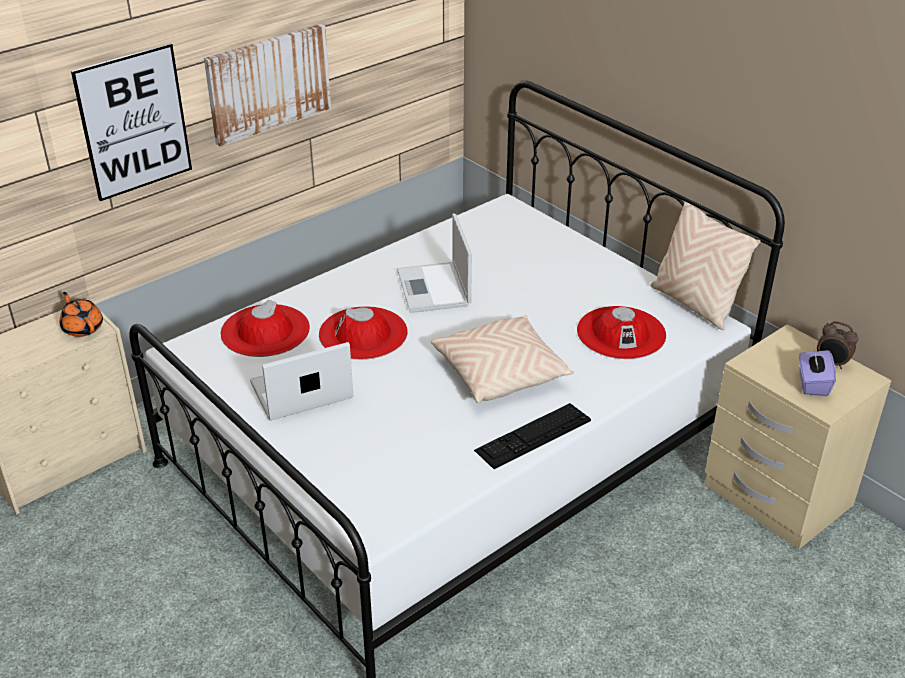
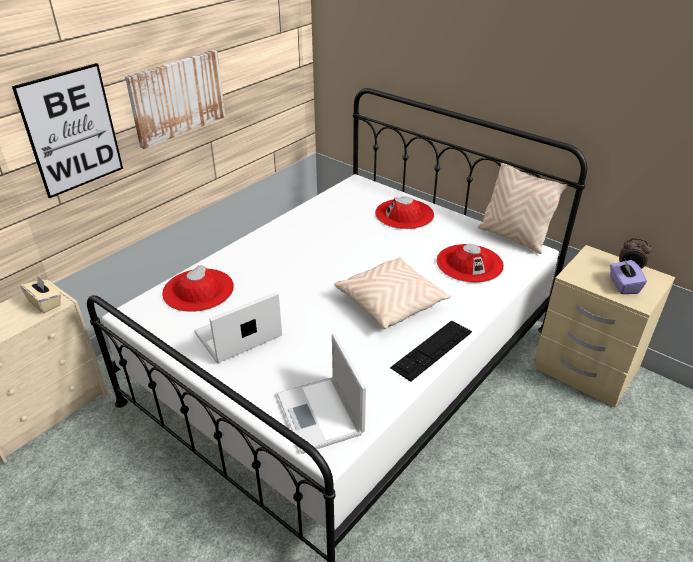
camera: 10 degrees left, 0 degrees up
(82, 327) = (45, 303): orange teapot -> beige tissue box
(363, 333) = (276, 284): red hat -> red hat (404, 214)
(434, 289) = (322, 245): laptop -> laptop (320, 415)

